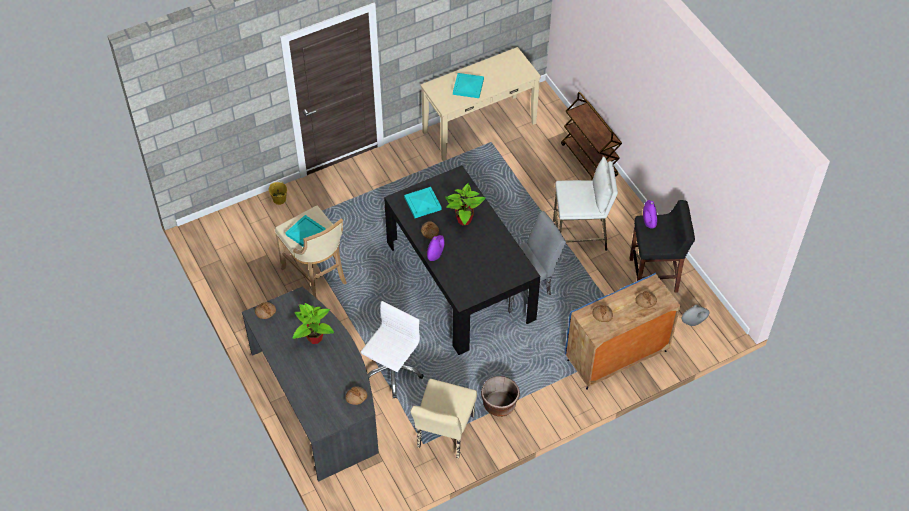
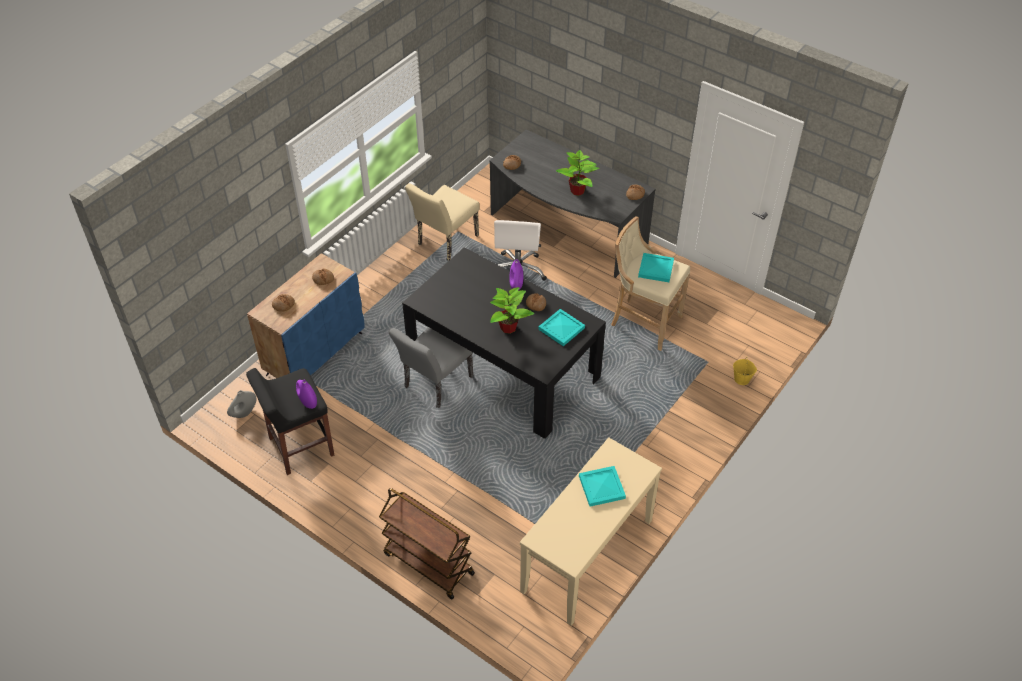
camera: 155 degrees right, 5 degrees down
(443, 435) = (444, 242): beige chair -> beige chair turned 135 degrees counterclockwise
(499, 404) = (408, 279): brown planter -> none
(580, 236) = (399, 461): white stool -> none

